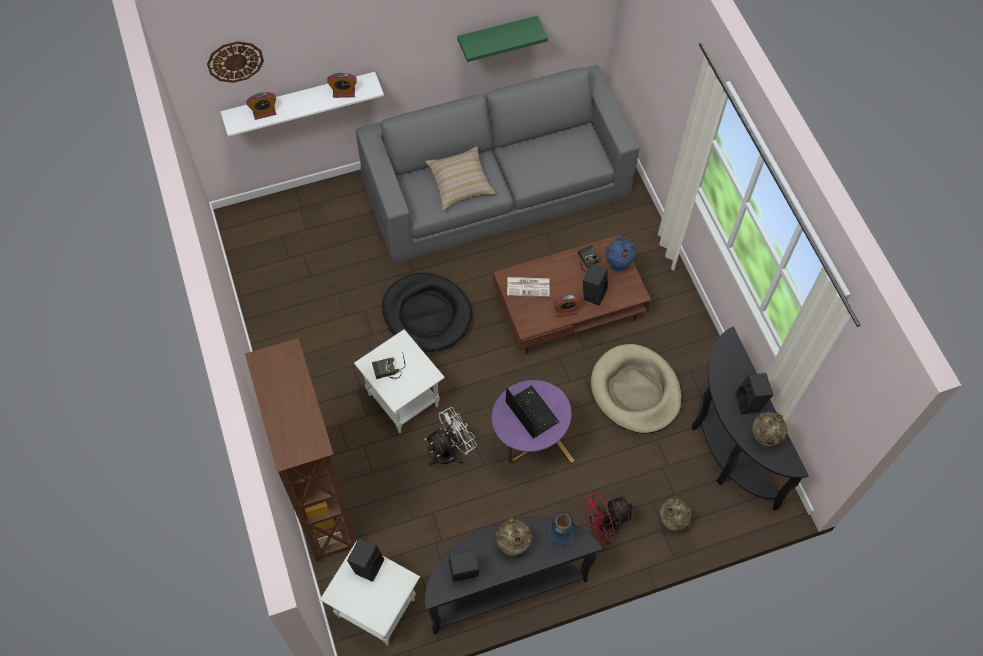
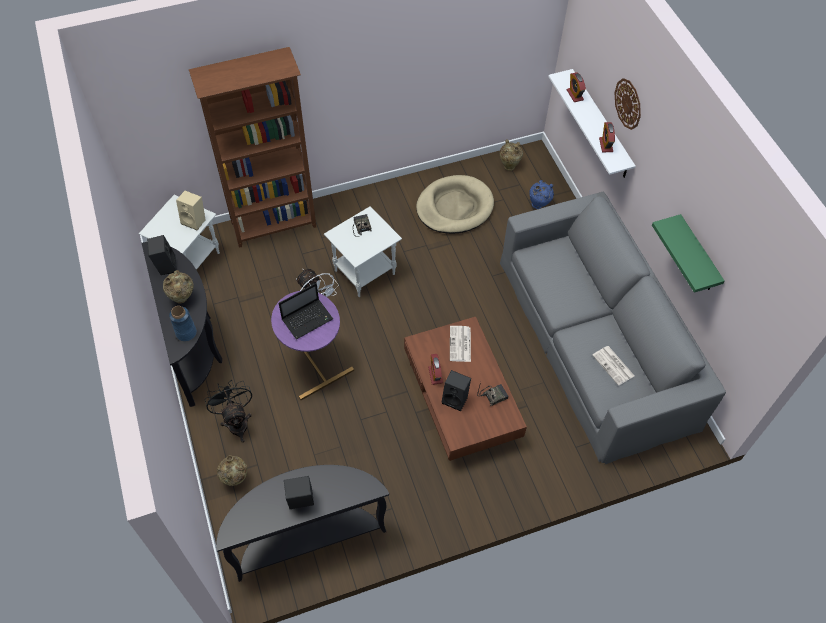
camera: 90 degrees right, 5 degrees down
(235, 61) = (592, 40): wall clock -> wall clock (628, 103)
(367, 565) = (195, 220): black speaker -> beige speaker
(427, 314) = (448, 287): black dog bed -> none
(460, 184) = (564, 283): beige pillow -> none
(558, 153) = (614, 366): none -> newspaper
(603, 528) = (236, 422): red fan -> black fan
(617, 265) = (489, 422): blue vase -> blue vase (538, 205)
(635, 391) = (370, 455): beige dog bed -> beige dog bed (454, 207)
(763, 439) = (260, 510): beige vase -> beige vase (509, 166)

